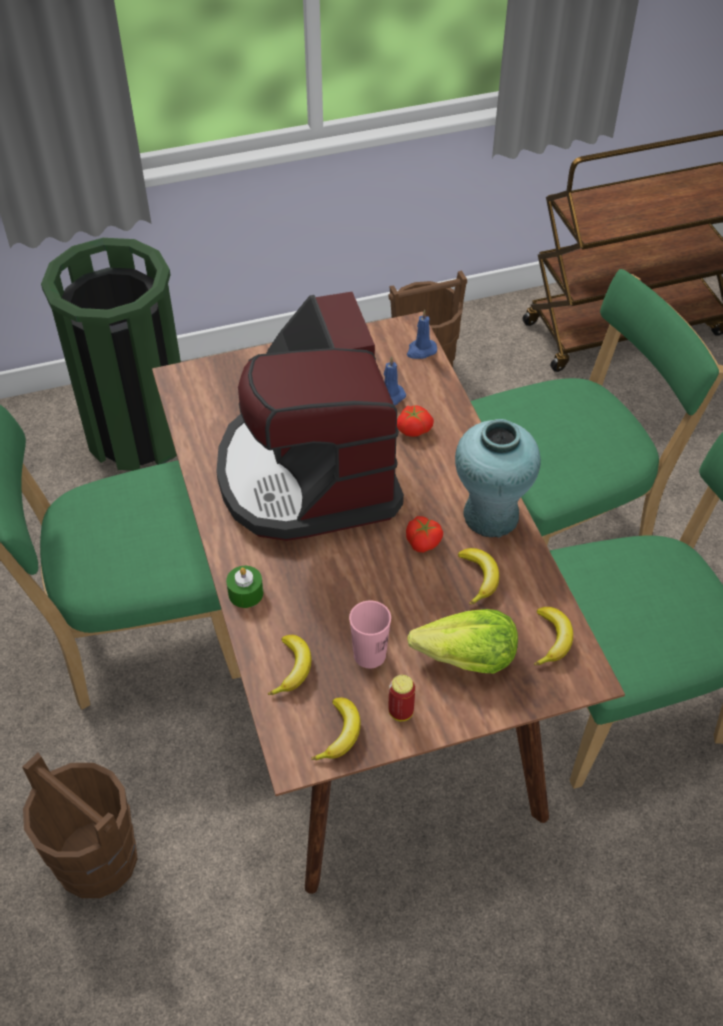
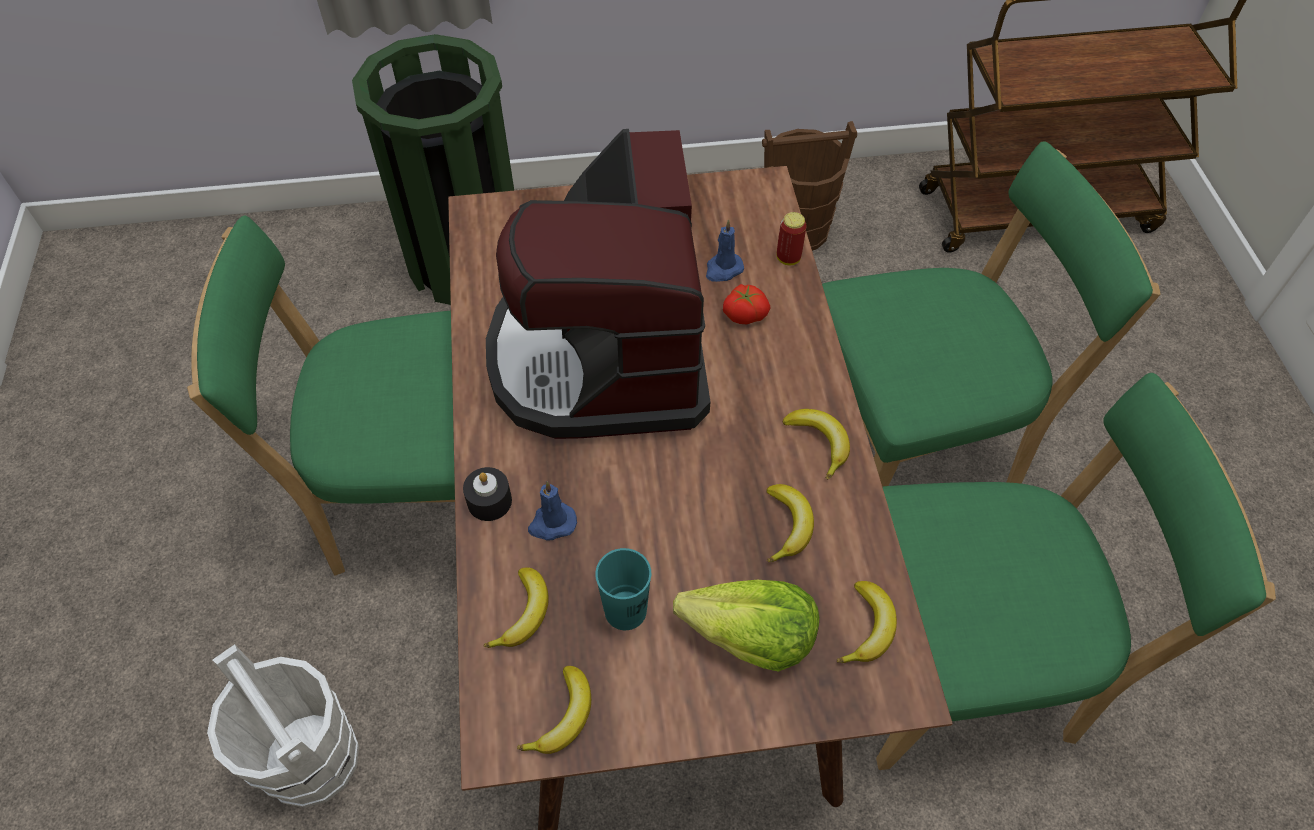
camera: 10 degrees right, 5 degrees up
(96, 858) = (311, 757): brown bucket -> white bucket
(245, 593) = (489, 501): green candle -> black candle
(369, 655) = (625, 611): pink cup -> turquoise cup
(400, 712) = (648, 699): can -> can (788, 258)
(421, 350) = (774, 215): blue candle -> blue candle (552, 524)
(424, 542) = (727, 465): tomato -> none
(490, 516) = (819, 443): turquoise vase -> banana

